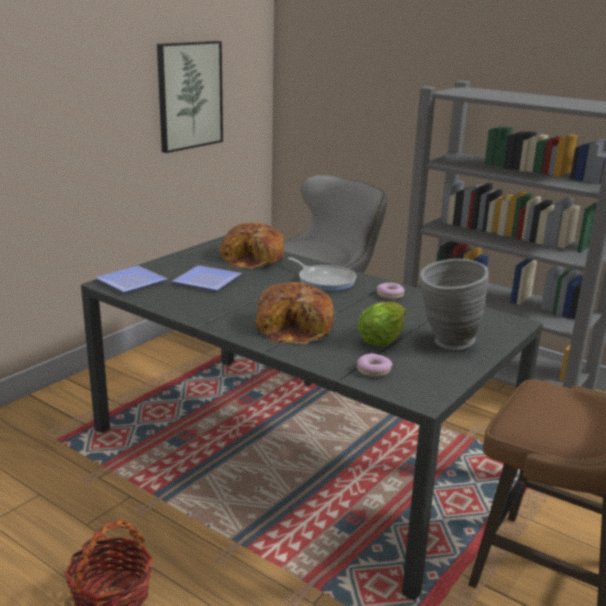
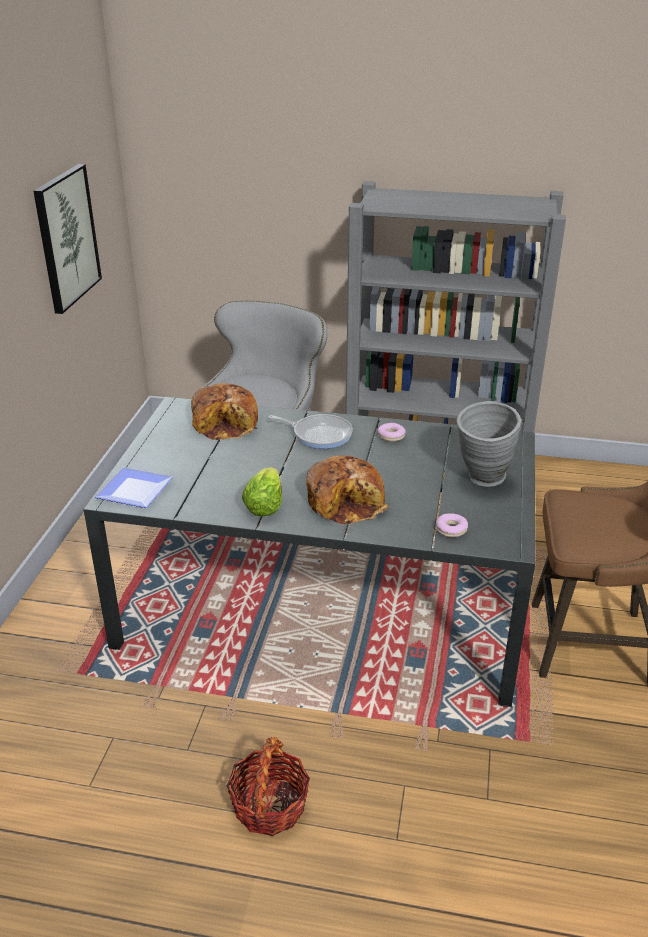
camera: 25 degrees left, 10 degrees up
(206, 280) = (208, 465): plate -> none
(381, 340) = (428, 492): lettuce -> lettuce (264, 506)

